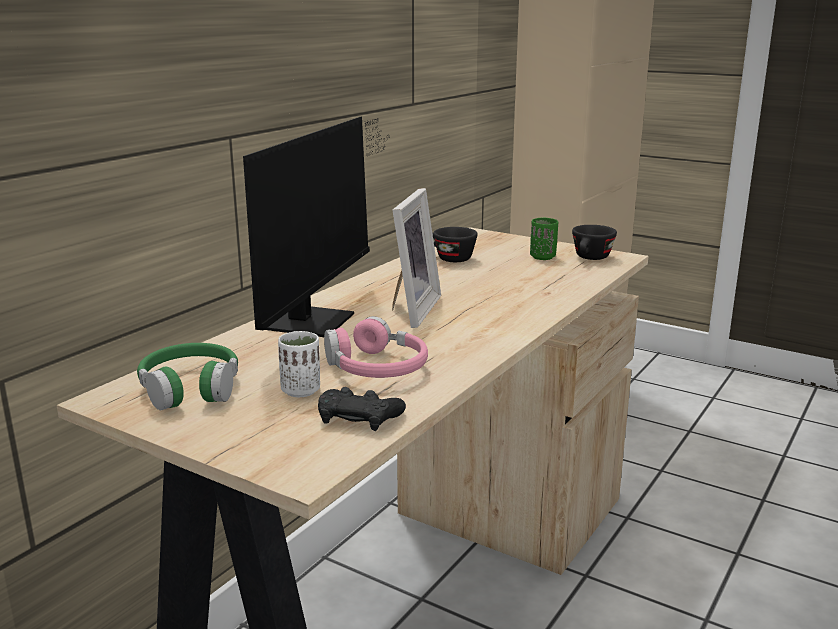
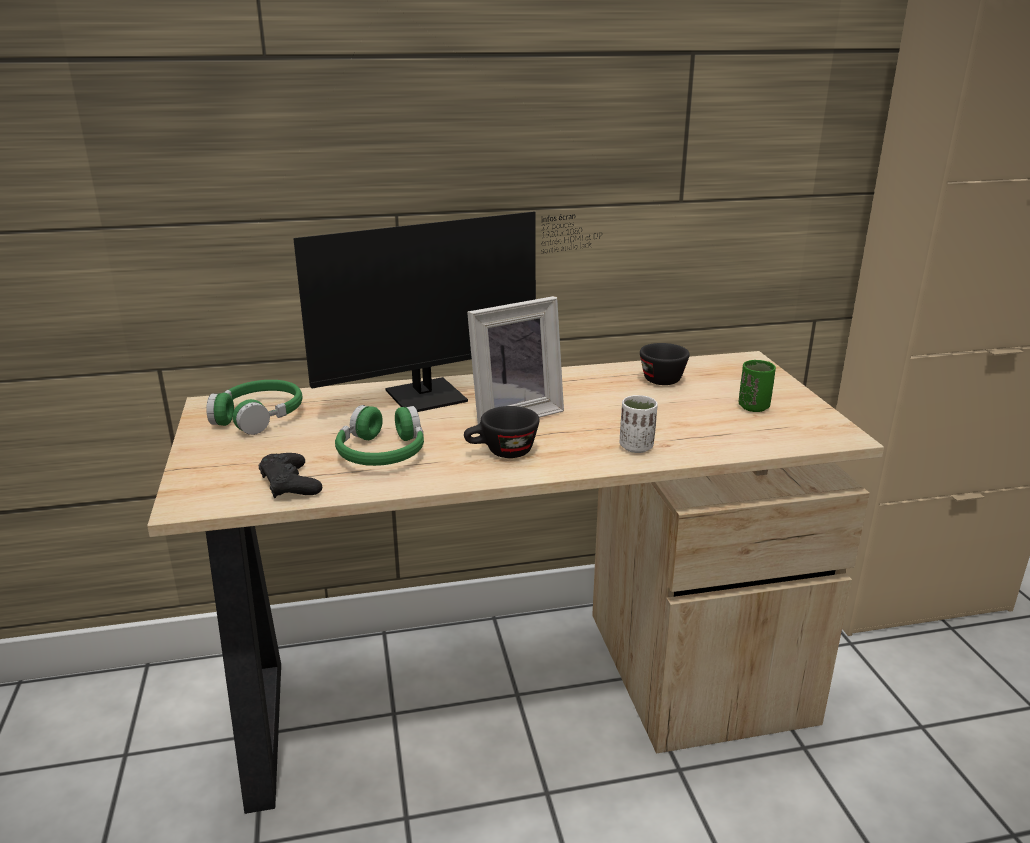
camera: 45 degrees right, 5 degrees up
(301, 391) = (304, 447): white cup -> white cup (636, 447)
(376, 368) = (382, 452): pink headphones -> green headphones
(591, 258) = (802, 426): black cup -> black cup (501, 452)

